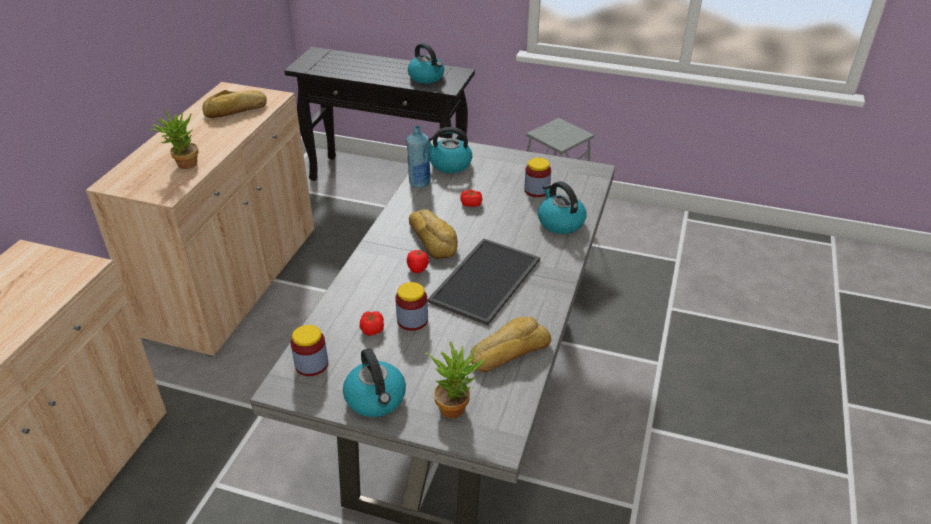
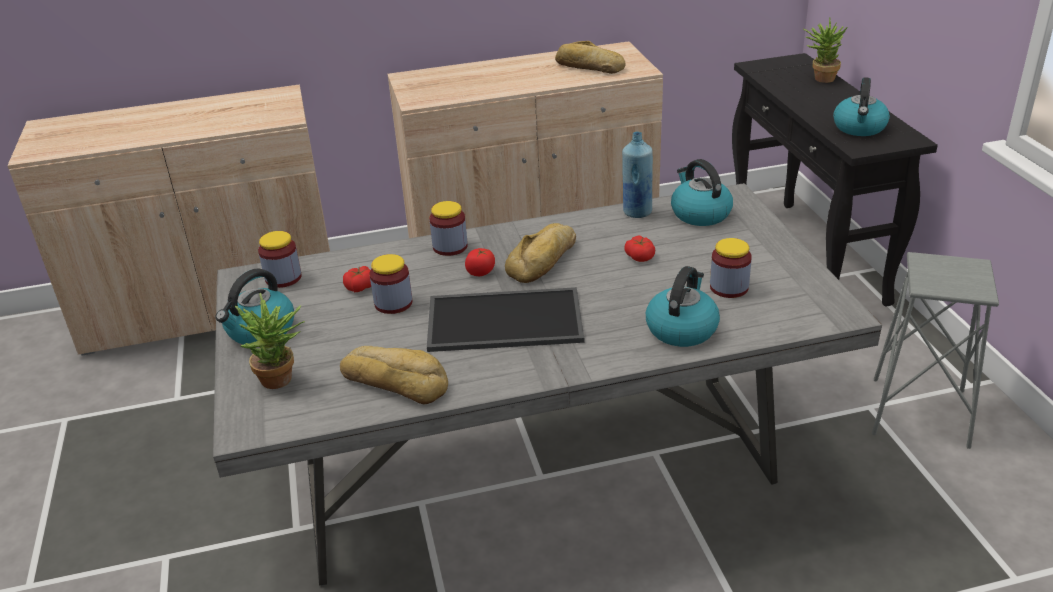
camera: 60 degrees right, 5 degrees down
(183, 165) = (468, 87): potted plant -> potted plant (820, 78)
(368, 269) = (450, 247): none -> jar

